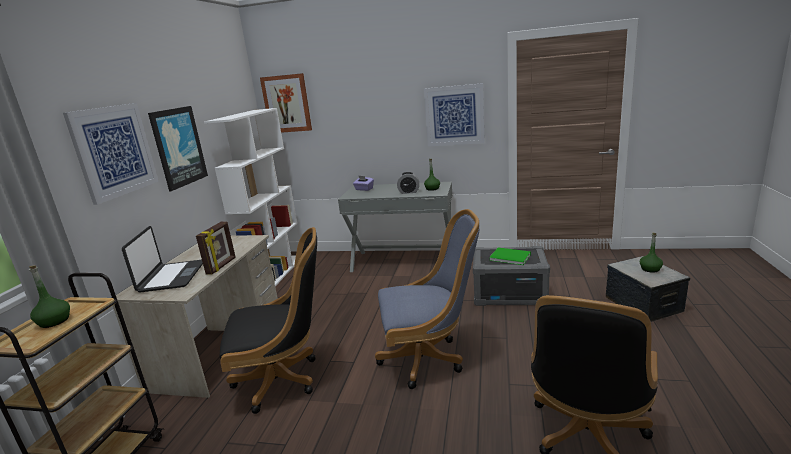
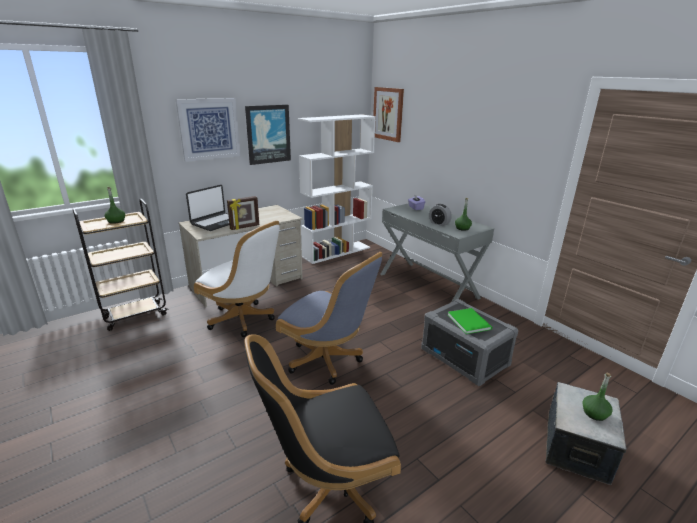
camera: 40 degrees right, 5 degrees up
(285, 380) = (245, 321): black office chair -> white office chair
(454, 115) = (514, 160): picture -> none

